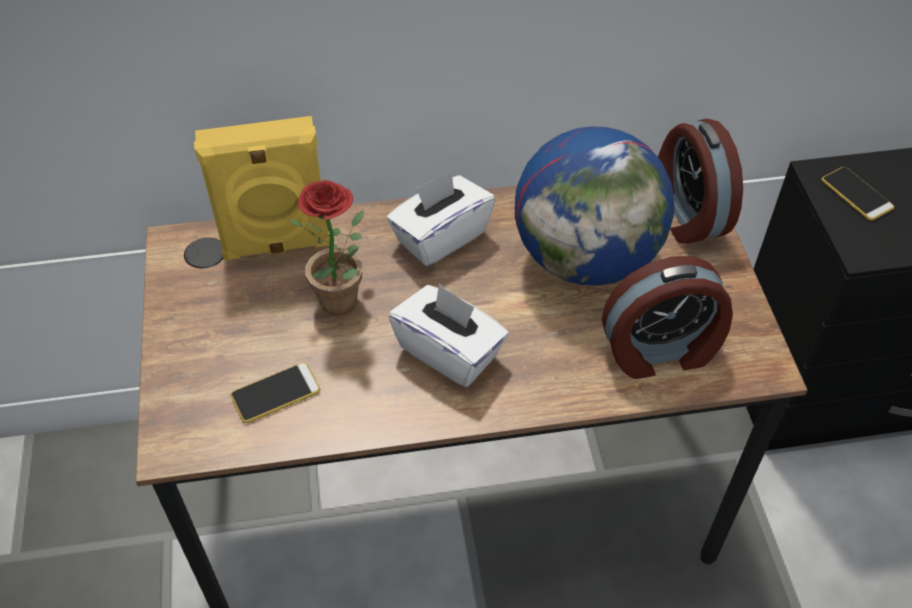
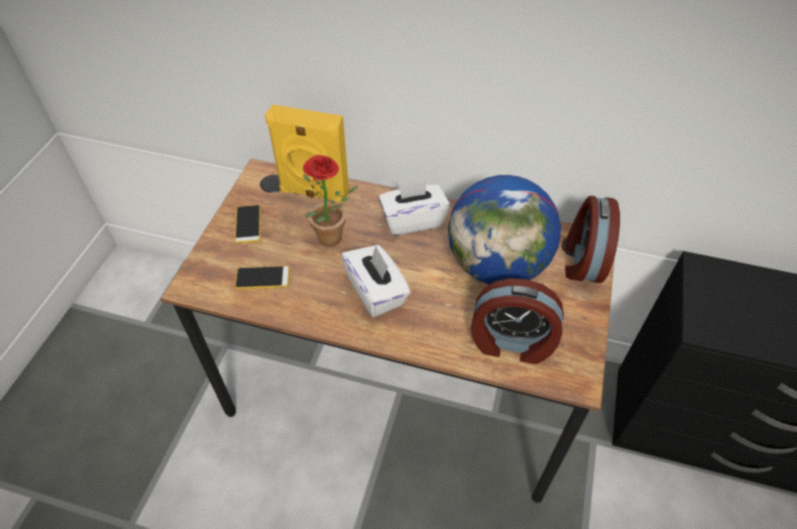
camera: 25 degrees right, 0 degrees up
(856, 194) = (720, 289): phone -> phone (248, 224)

